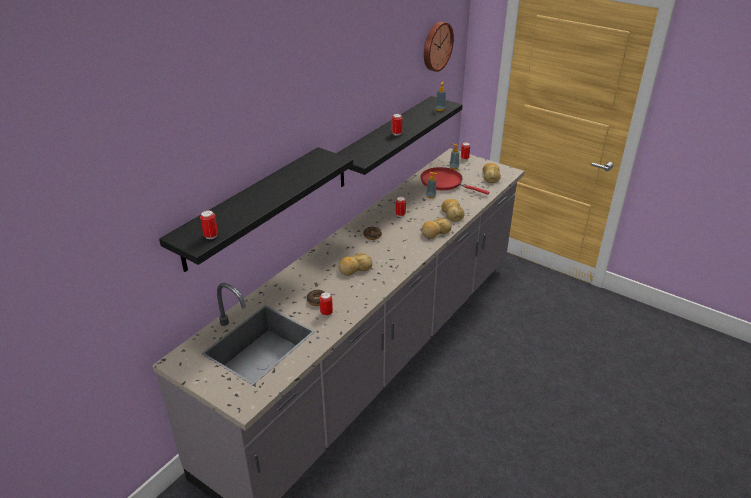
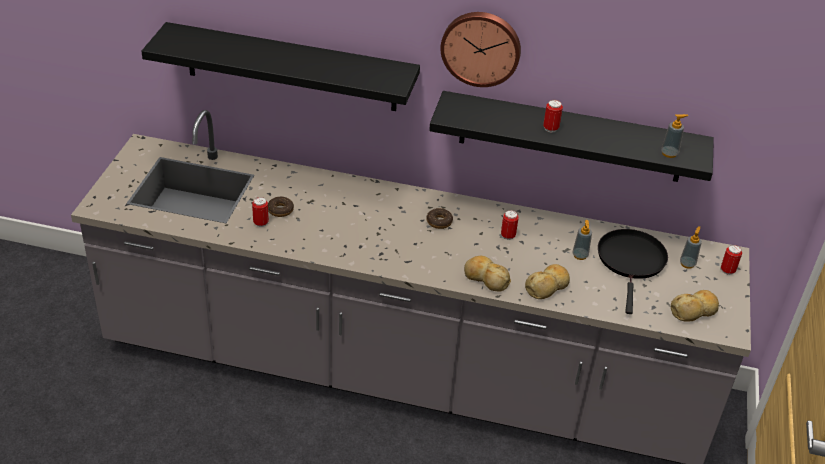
camera: 65 degrees right, 5 degrees up
(211, 236) = (181, 47): can -> none
(354, 268) = (358, 224): bread -> none
(436, 46) = (743, 66): wall clock -> wall clock (481, 47)
(444, 182) = (631, 262): red frying pan -> black frying pan

